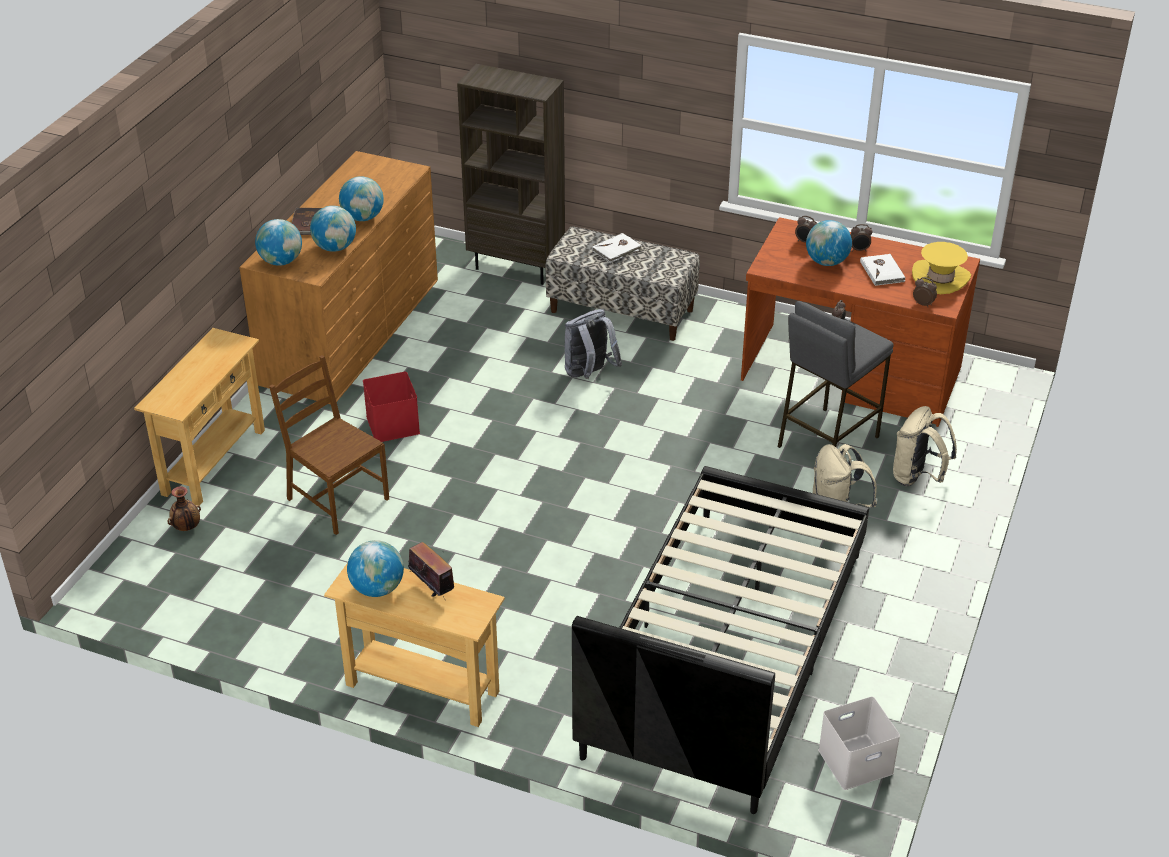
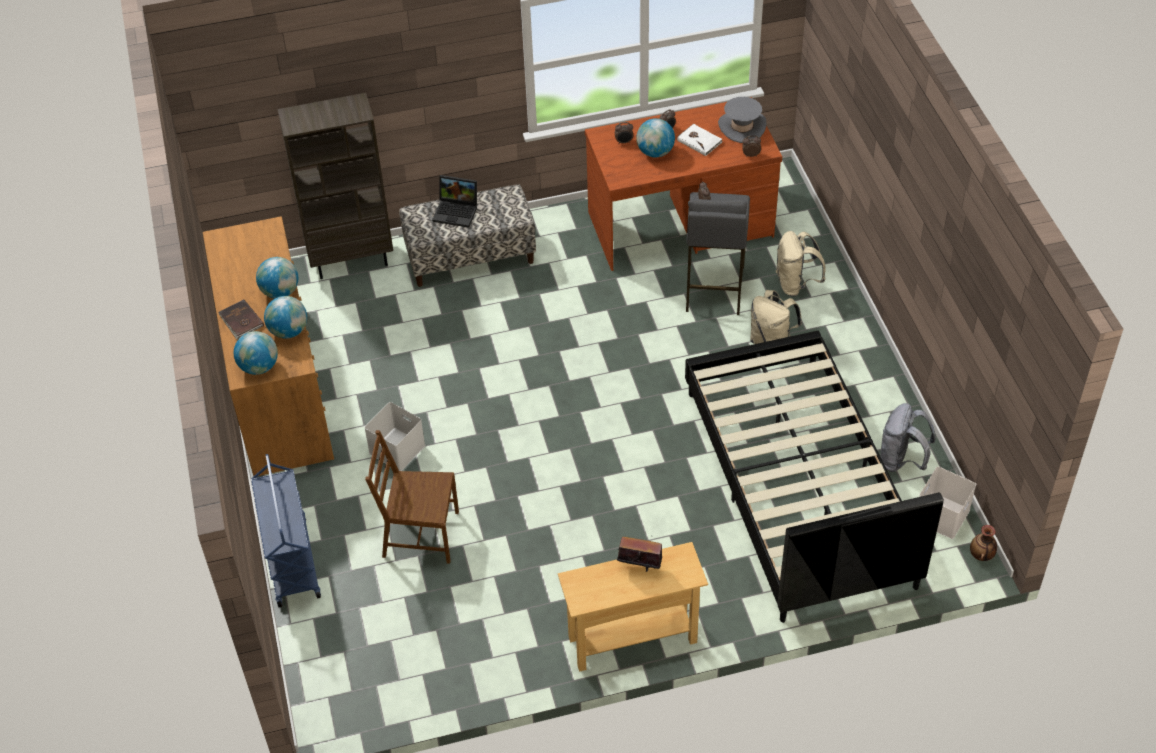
camera: 35 degrees left, 10 degrees up
(187, 527) = (330, 626): vase -> vase (981, 555)
(214, 462) = (291, 561): beige console table -> blue cart
(377, 588) = (602, 589): globe -> none
(391, 424) = (396, 449): red storage box -> white storage box
(589, 374) = (500, 325): grey backpack -> grey backpack (901, 460)
(617, 250) = (457, 211): white book -> laptop
(940, 278) = (742, 127): yellow hat -> grey hat

